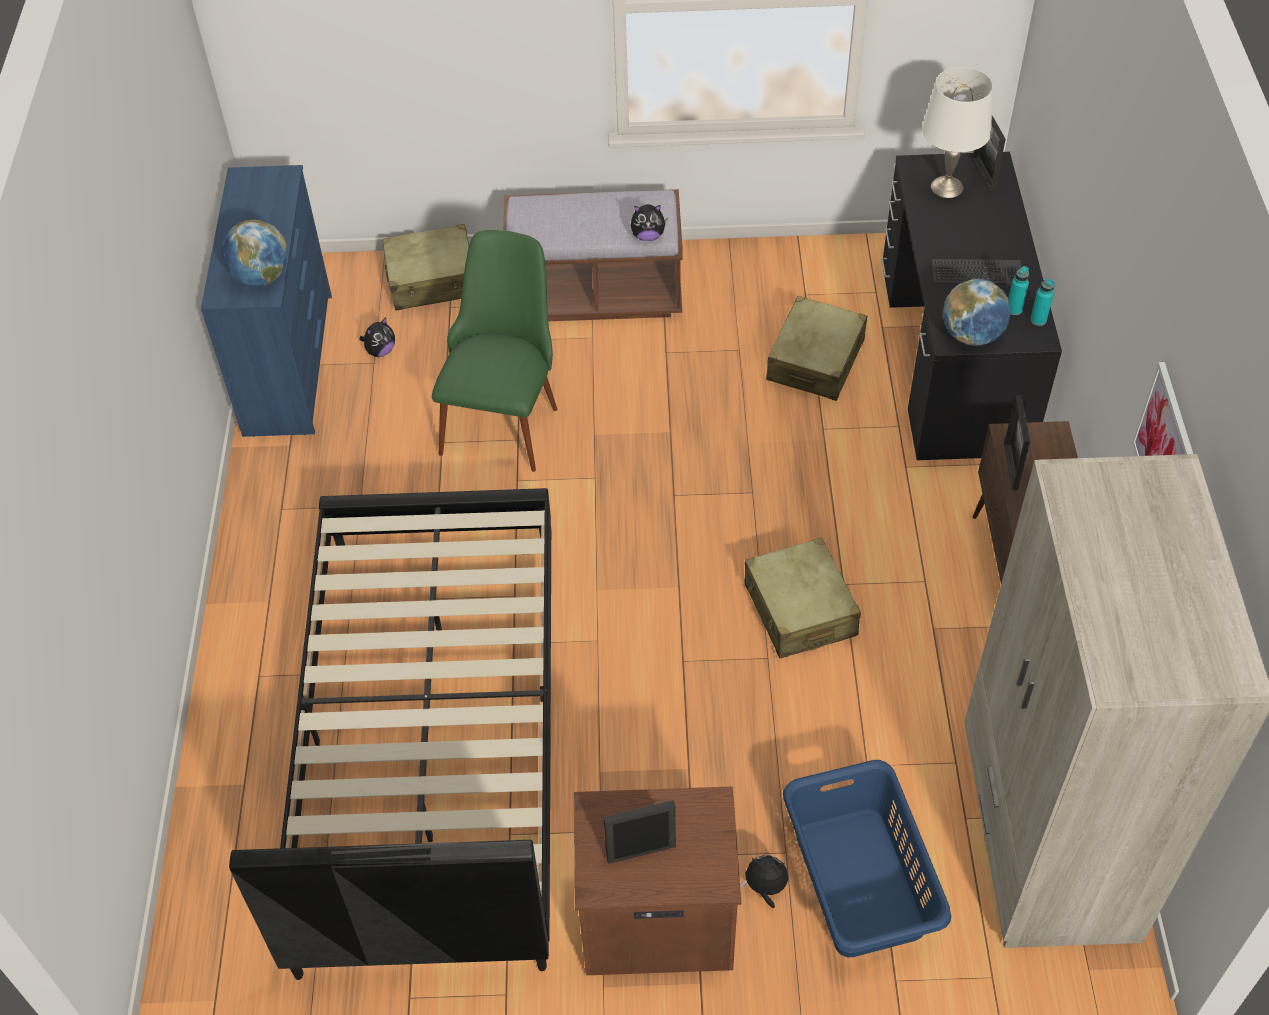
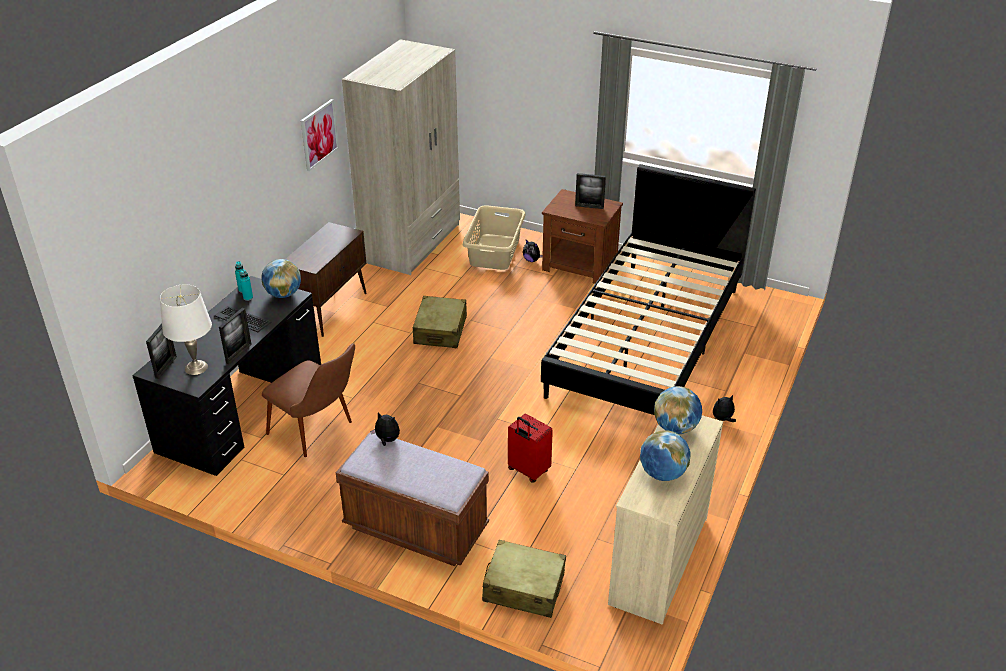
camera: 155 degrees left, 15 degrees down
(260, 215) = (662, 474): none -> globe
(290, 364) = (658, 560): blue dresser -> beige dresser
(380, 351) = (588, 545): plush toy -> plush toy (722, 419)
(504, 415) = (528, 471): green chair -> red suitcase
(815, 360) = (319, 433): beige suitcase -> brown chair
(858, 883) = (495, 251): blue laundry basket -> beige laundry basket
(1010, 467) = (327, 257): picture frame -> picture frame (239, 353)

